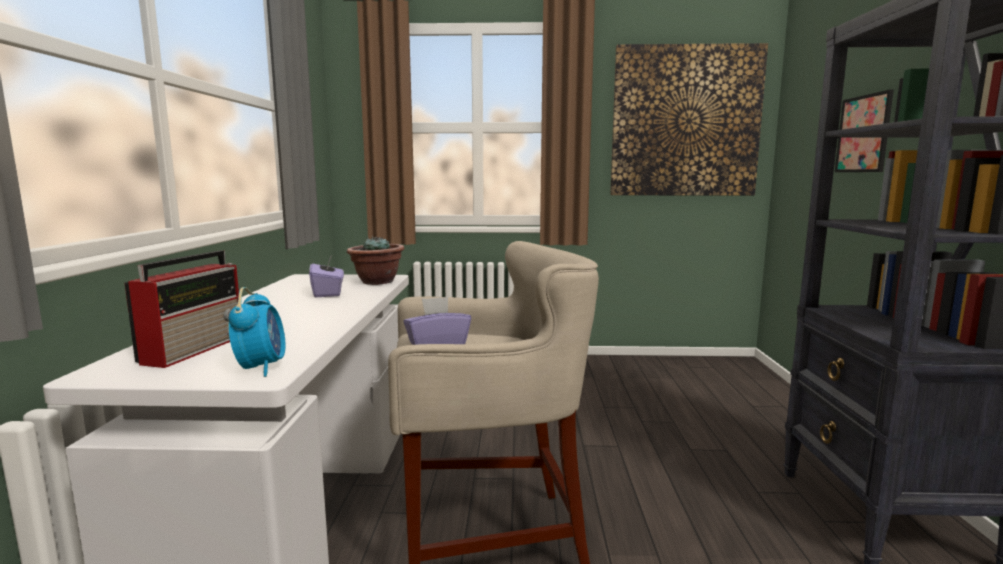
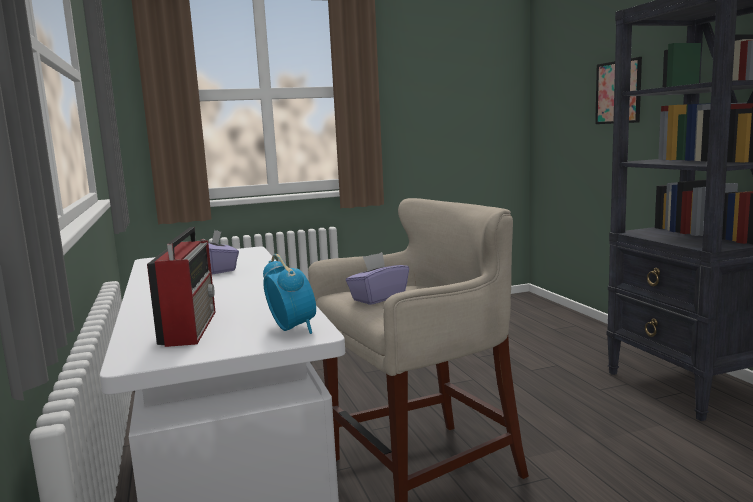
camera: 20 degrees left, 0 degrees up
(377, 282) = (245, 255): potted plant -> none
(685, 122) = (457, 84): picture -> none

